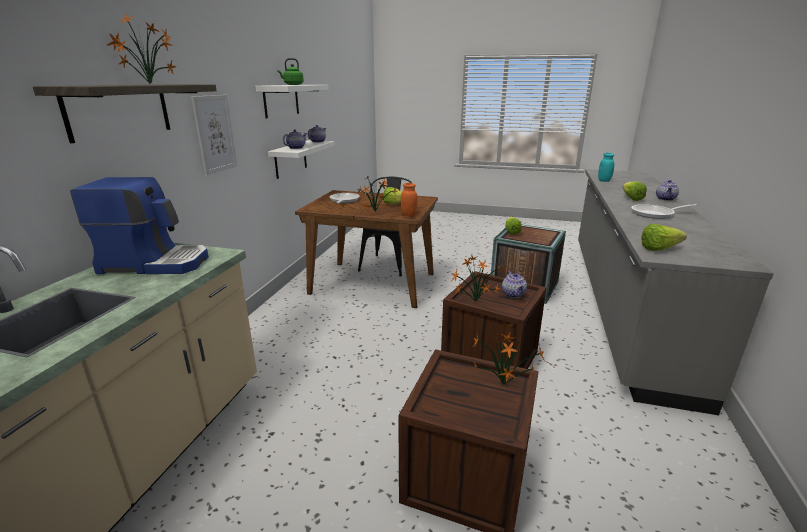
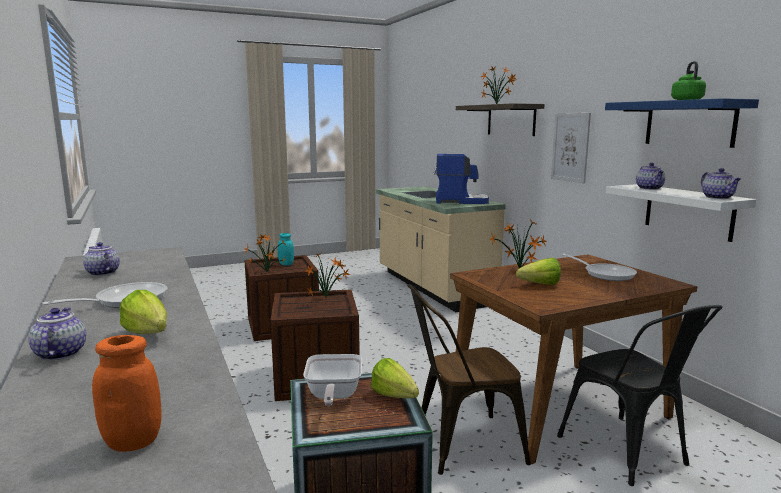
camera: 140 degrees right, 10 degrees down
(156, 263) = (460, 201): coffee machine -> coffee machine turned 135 degrees counterclockwise
(281, 100) = (689, 123): white shelf -> blue shelf
(408, 215) = (478, 275): orange jar -> orange jar (133, 442)
(450, 288) = (460, 445): none -> brown chair
(513, 294) = (298, 310): teapot -> teapot (102, 273)
(538, 238) = (333, 396): none -> frying pan
(604, 181) = (204, 418): turquoise jar -> turquoise jar (286, 264)
(662, 249) = (154, 256): lettuce -> none

